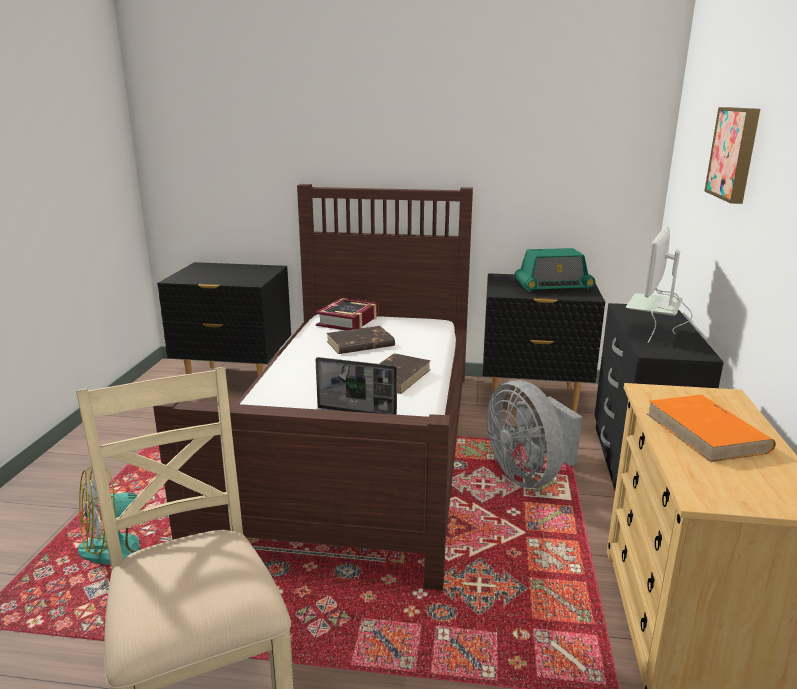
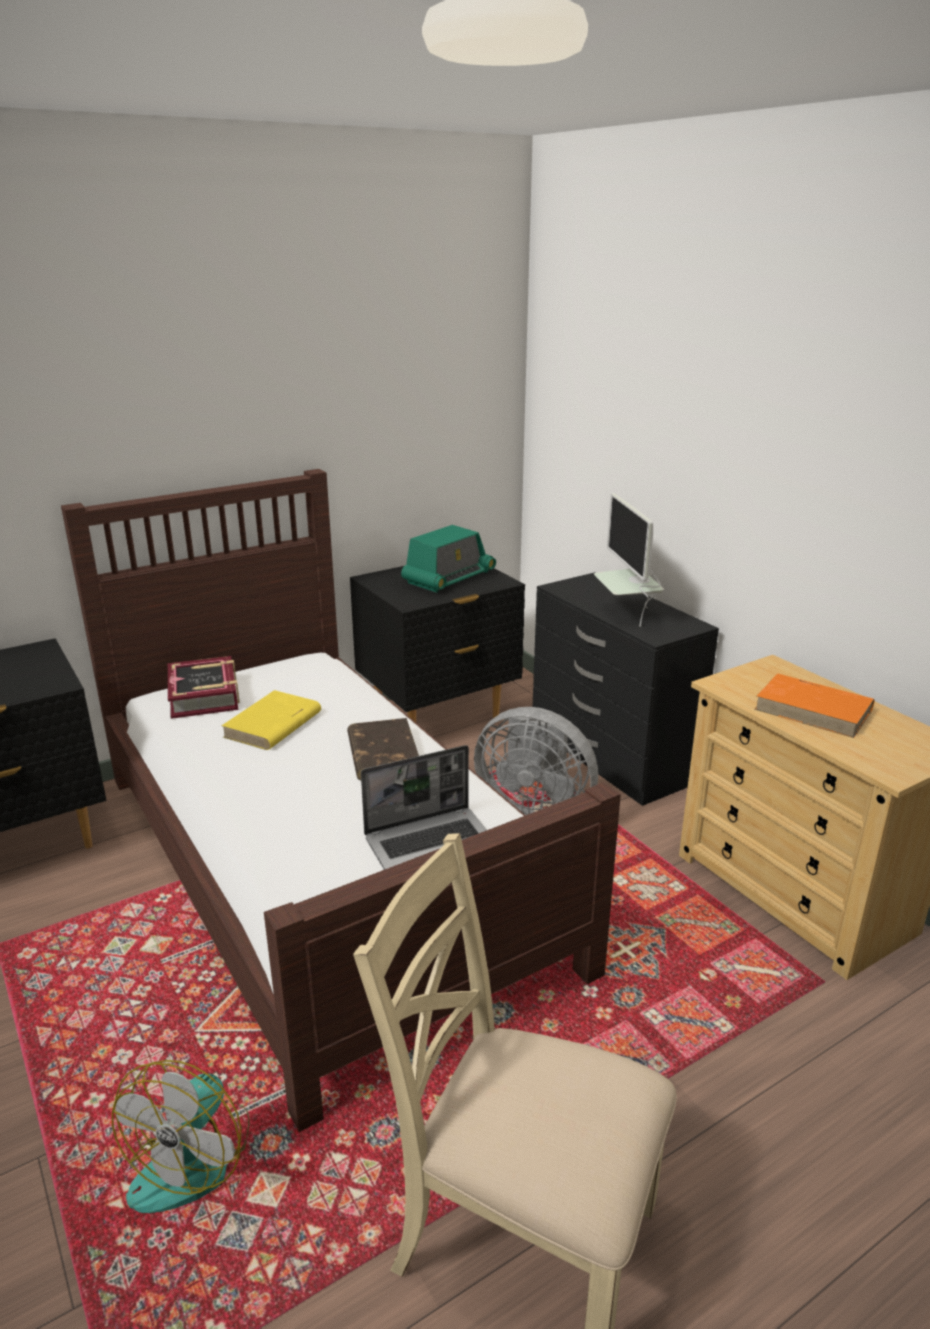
camera: 40 degrees left, 5 degrees up
(359, 344) = (272, 725): brown book -> yellow book
(735, 153) = (680, 411): picture -> none

